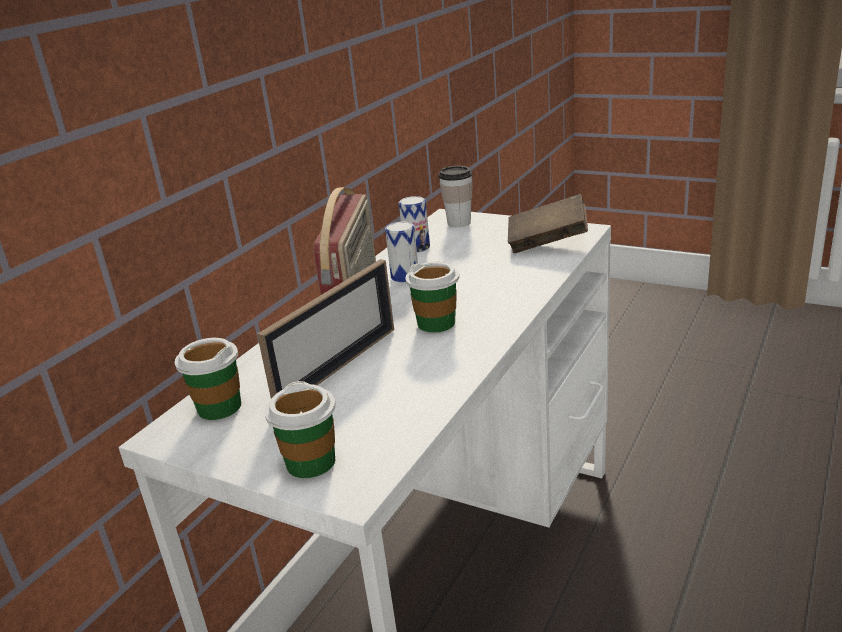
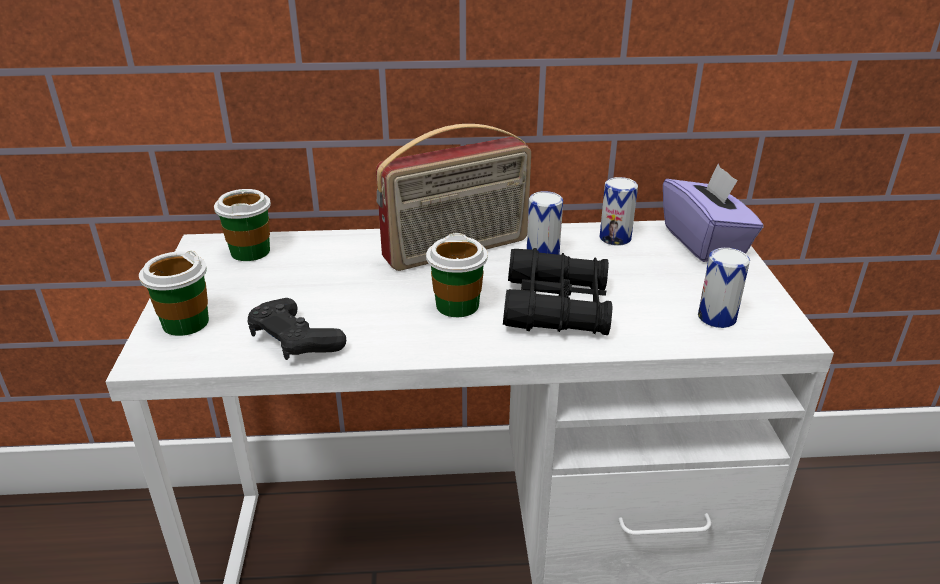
camera: 55 degrees right, 5 degrees up
(338, 367) = (340, 281): picture frame -> none
(409, 404) = (295, 341): none -> black game controller
(459, 223) = (705, 242): cup -> purple tissue box
(480, 287) = (557, 307): none -> black binoculars
(547, 243) = (717, 317): brown book -> can

